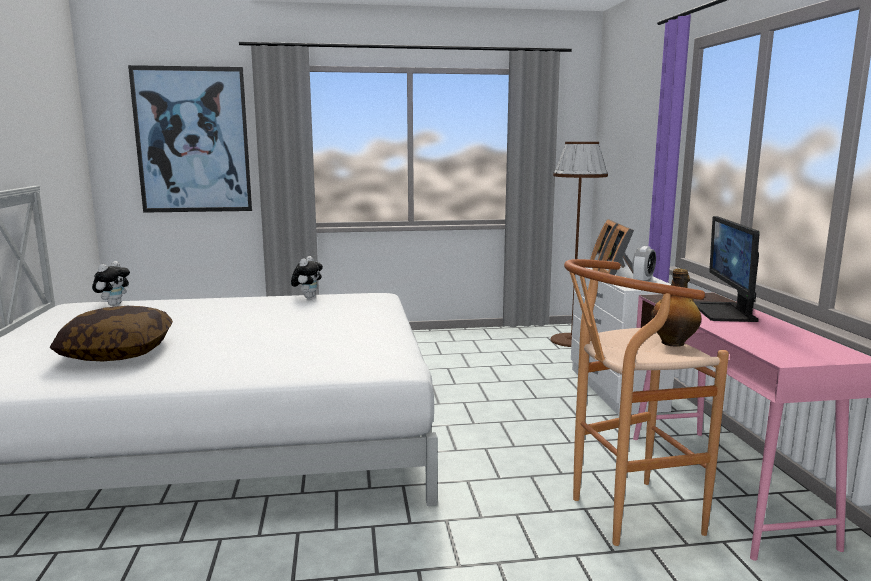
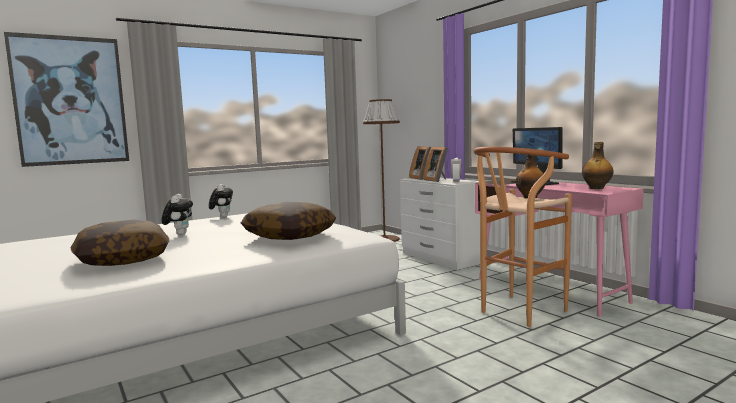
camera: 25 degrees left, 5 degrees down
(114, 304) = (47, 239): plush toy -> plush toy (179, 234)
(309, 348) = (289, 236): none -> pillow
(796, 346) = (596, 188): none -> bottle

